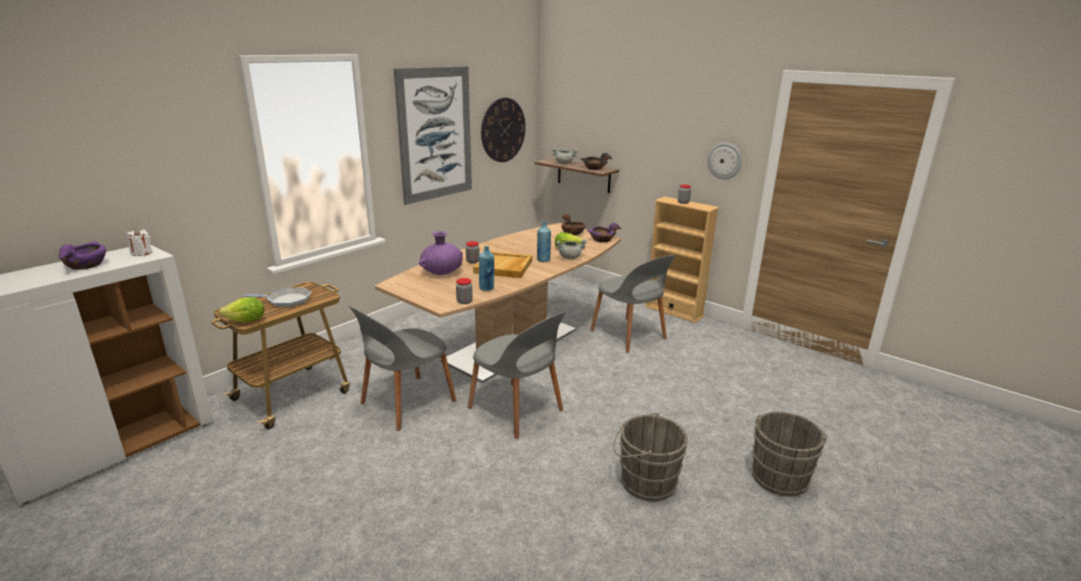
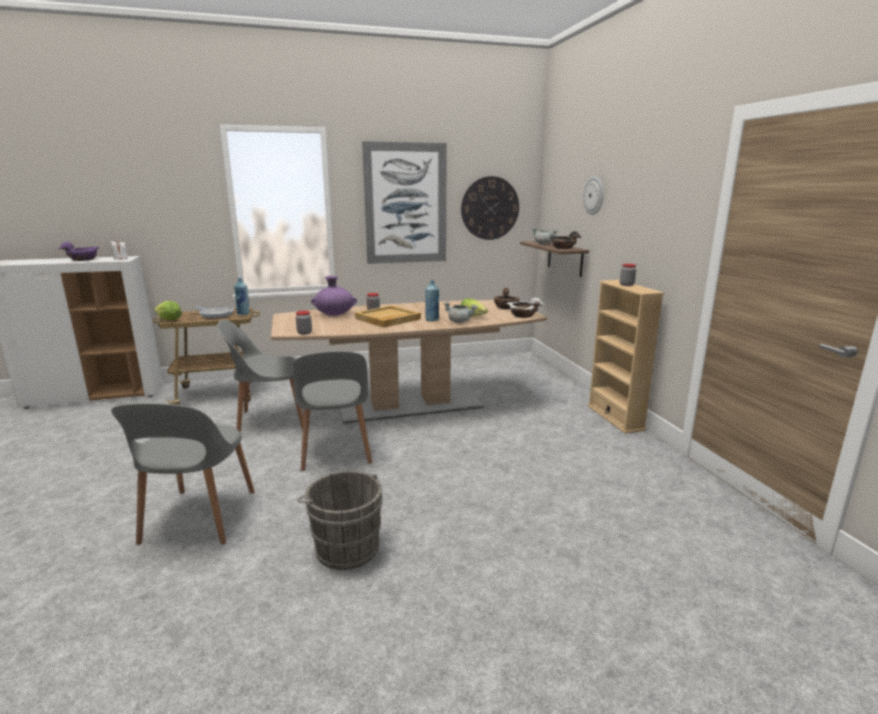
camera: 35 degrees right, 5 degrees down
(487, 288) = (340, 329): blue bottle -> blue bottle (243, 314)
(602, 240) = (522, 315): purple bowl -> white bowl
(629, 335) = (530, 425): grey chair -> grey chair (198, 518)
(725, 161) = (674, 234): wall clock -> wall clock (594, 195)
(780, 475) = (492, 608): grey bucket -> none

